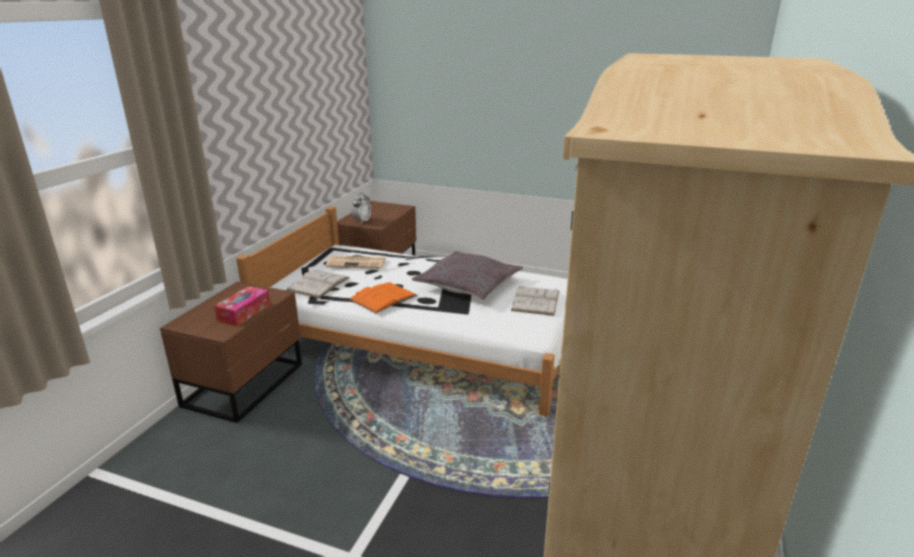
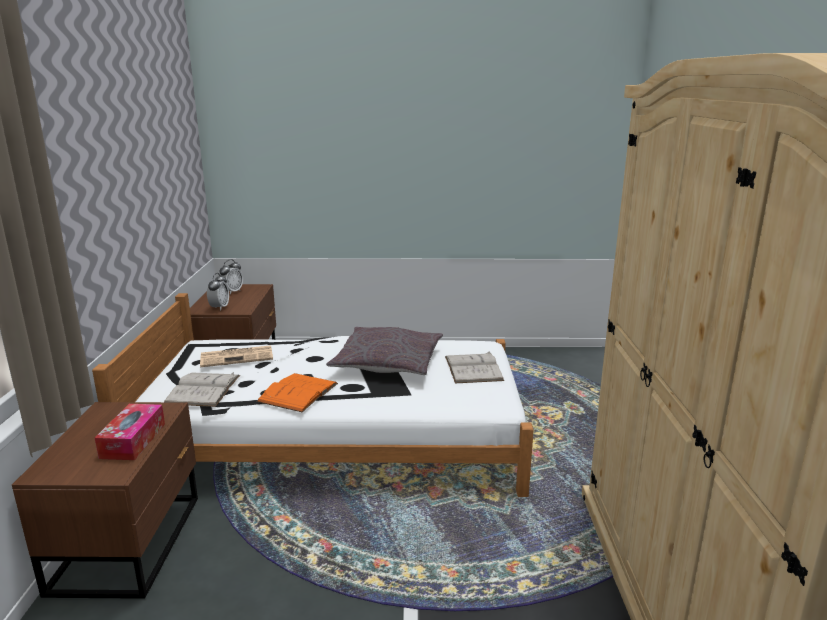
camera: 20 degrees left, 5 degrees down
(379, 209) = (232, 292): none -> alarm clock

